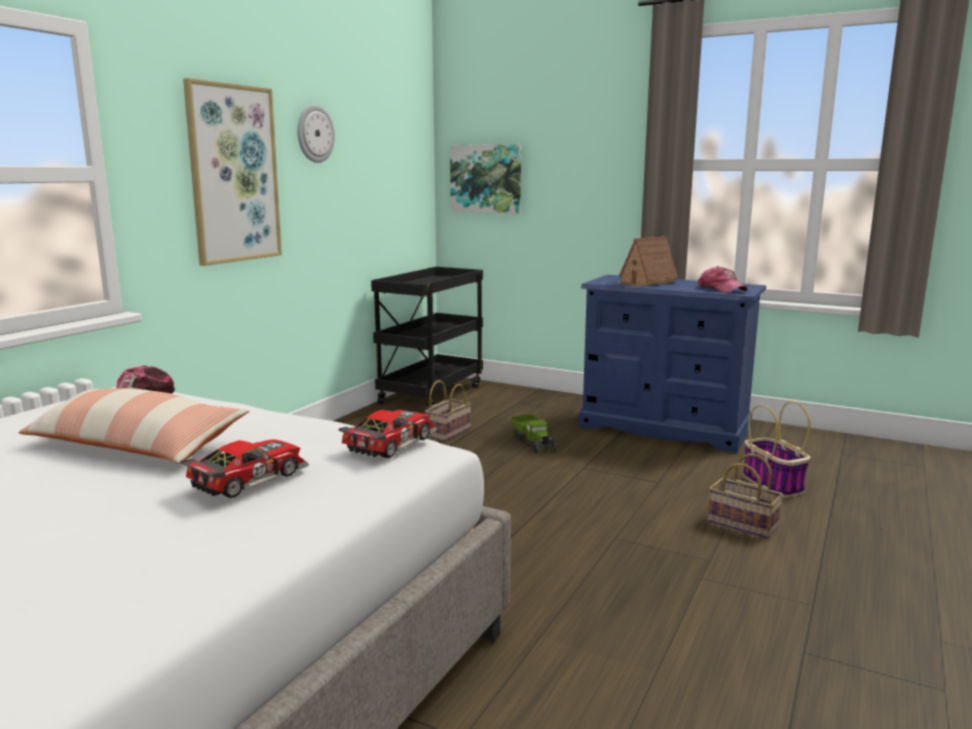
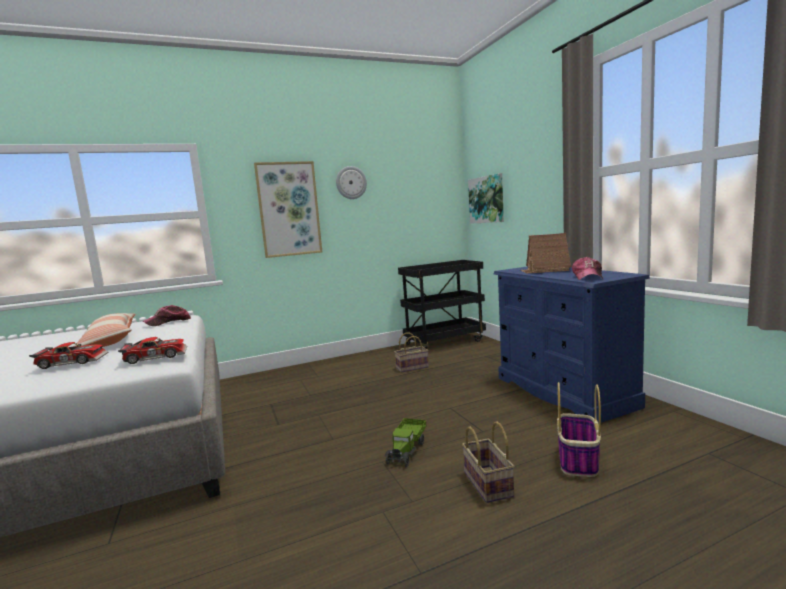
camera: 40 degrees right, 5 degrees down
(534, 442) = (449, 383): toy truck -> toy truck (407, 450)

